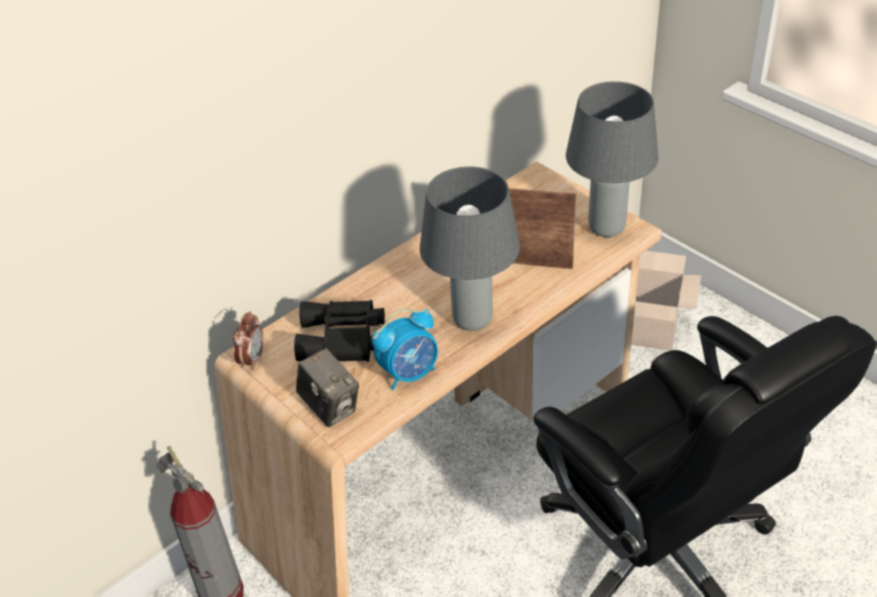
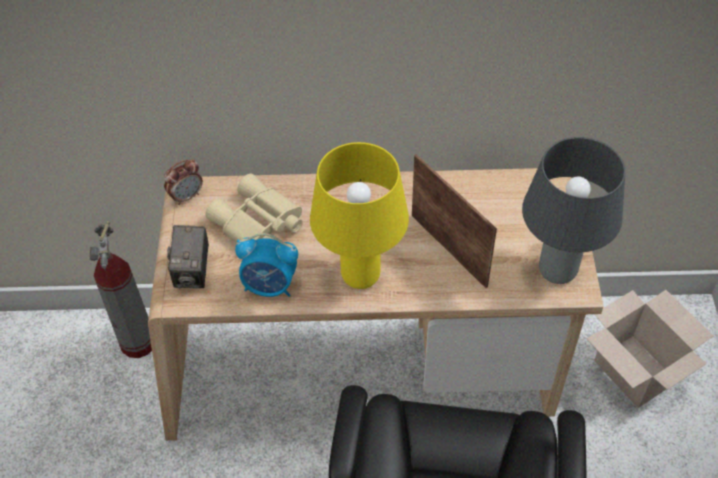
camera: 40 degrees right, 10 degrees up
(343, 340) = (257, 225): black binoculars -> beige binoculars
(471, 321) = (359, 276): grey table lamp -> yellow table lamp

